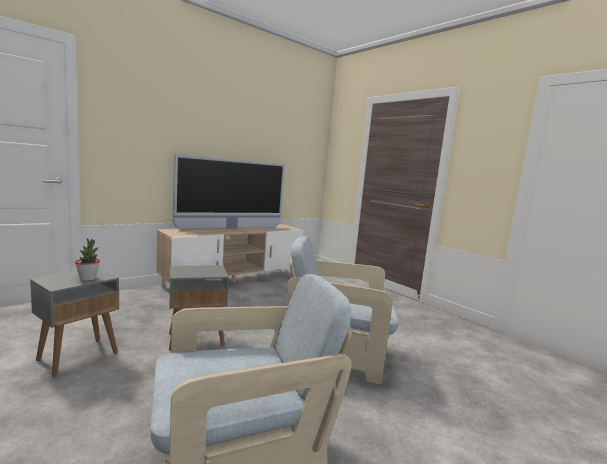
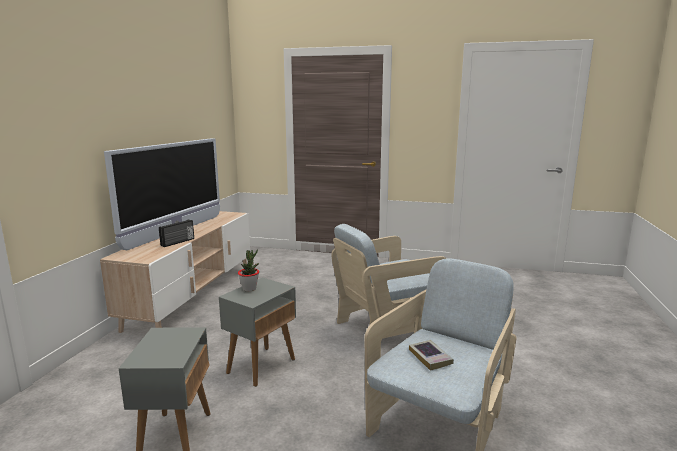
camera: 35 degrees left, 5 degrees up
(88, 278) = (180, 341): potted plant -> potted plant (249, 289)
(216, 232) = (178, 242): none -> radio
(221, 369) = (430, 357): none -> book

